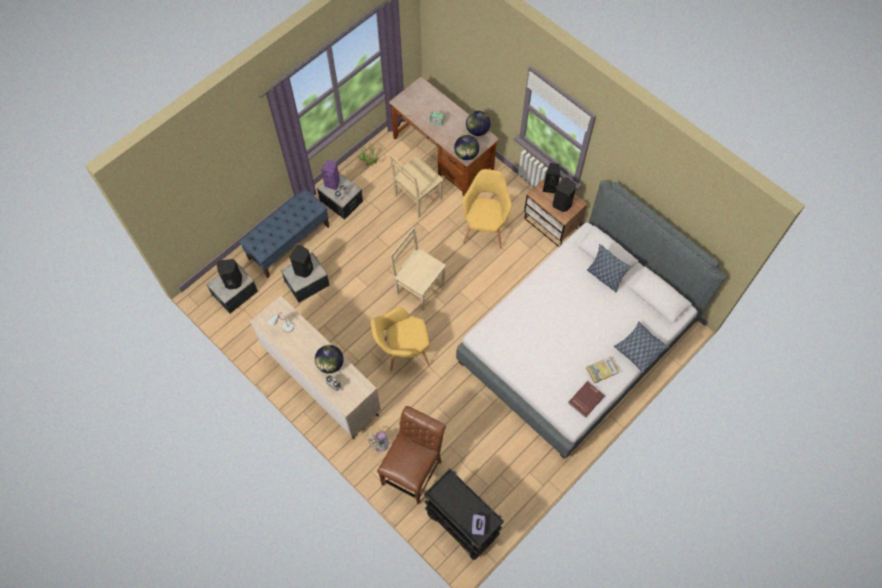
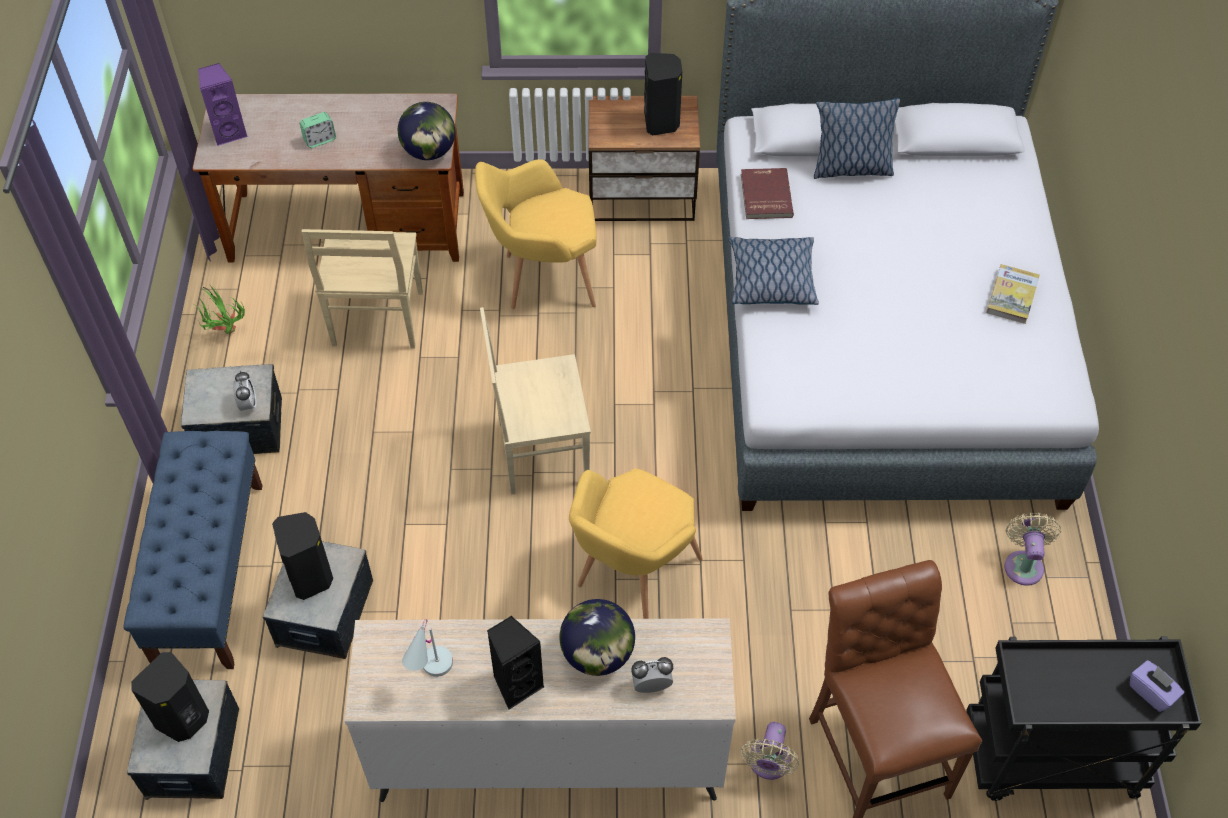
camera: 45 degrees left, 10 degrees down
(333, 184) = (207, 394): purple speaker -> purple speaker (229, 132)
(477, 130) = (406, 106): globe -> none
(485, 227) = (542, 278): yellow armchair -> yellow armchair turned 60 degrees counterclockwise
(527, 461) = (1023, 564): none -> beige fan
(550, 187) = (614, 113): black speaker -> black speaker (516, 684)
(585, 399) = (1042, 356): red book -> red book (765, 195)
(639, 349) = (1021, 224): pillow -> pillow (771, 279)

